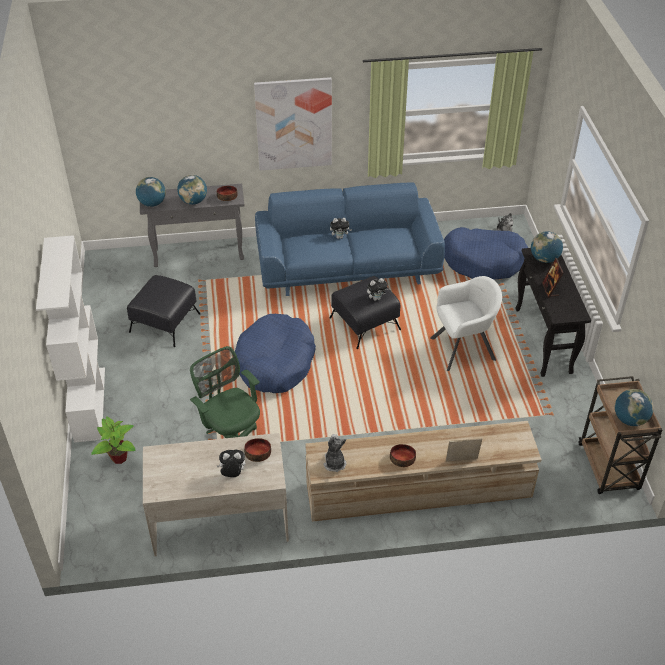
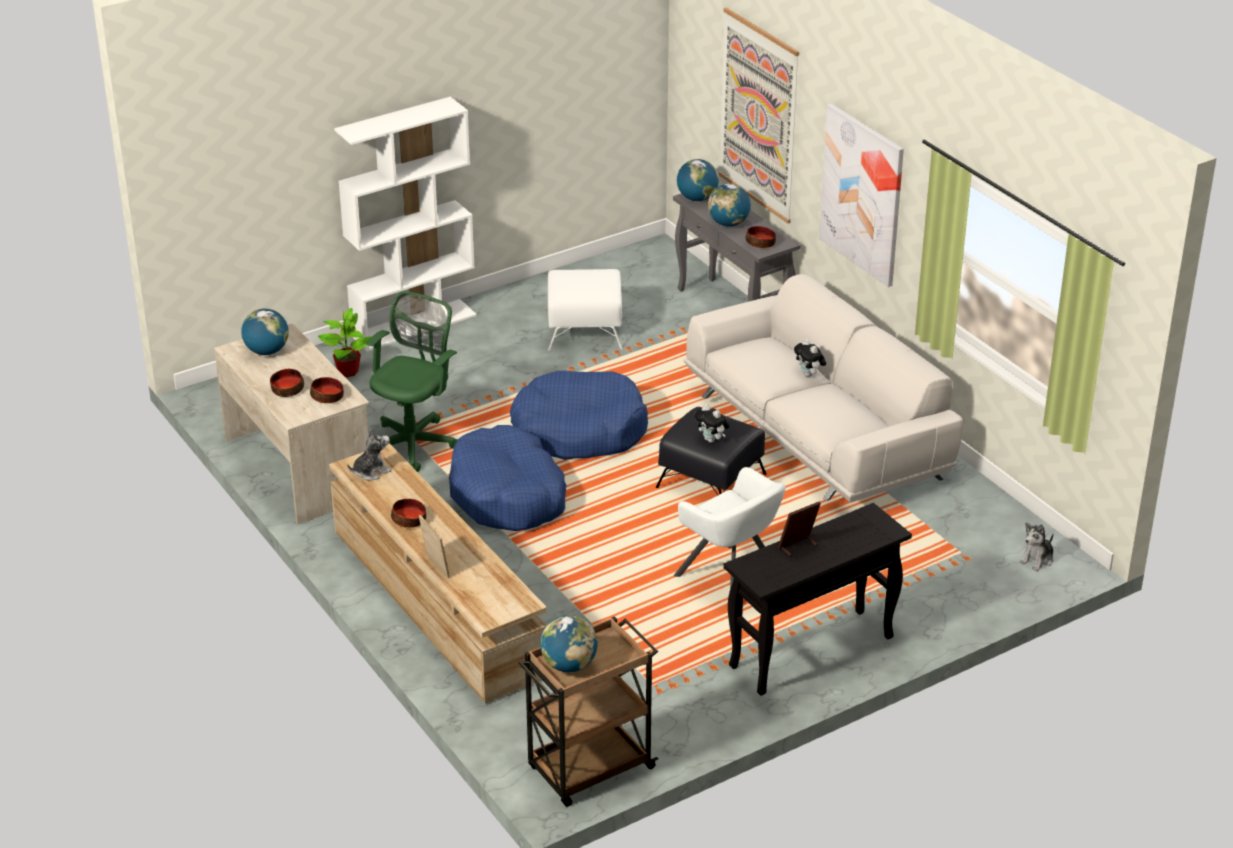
camera: 65 degrees right, 10 degrees down
(165, 322) = (585, 330): black ottoman -> white ottoman
(175, 126) = (758, 115): none -> picture
(232, 474) = (287, 389): plush toy -> bowl
(348, 266) = (817, 435): blue sofa -> white sofa
(484, 261) = (947, 554): blue dog bed -> blue dog bed (508, 495)
(544, 259) = (866, 528): globe -> globe (267, 351)

